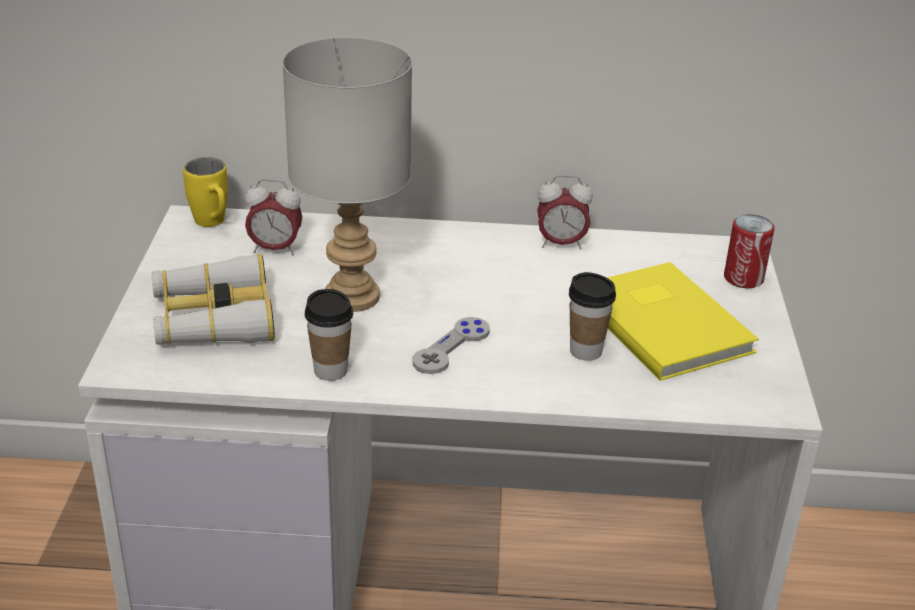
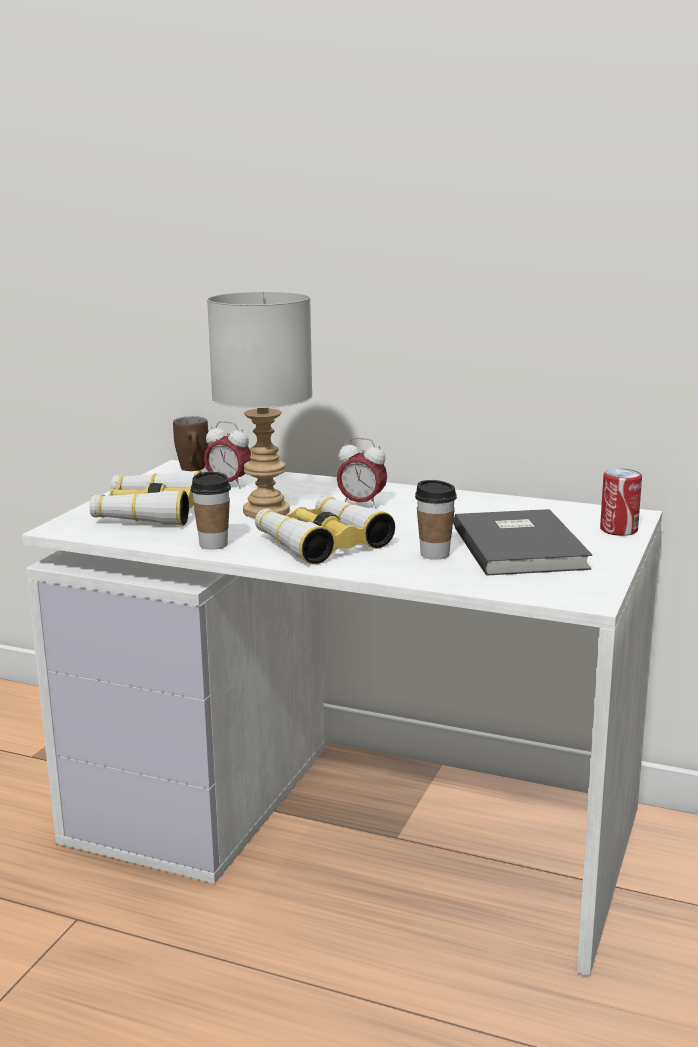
camera: 20 degrees right, 15 degrees down
(213, 224) = (193, 470): yellow mug -> brown mug
(451, 347) = (321, 542): grey game controller -> binoculars
(561, 244) = (467, 500): alarm clock -> alarm clock (361, 504)
(665, 322) = (522, 546): yellow book -> grey book

